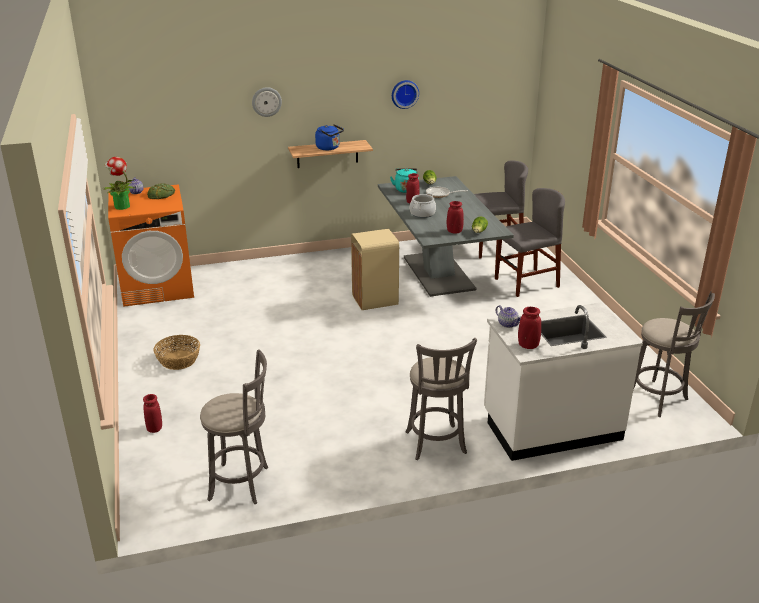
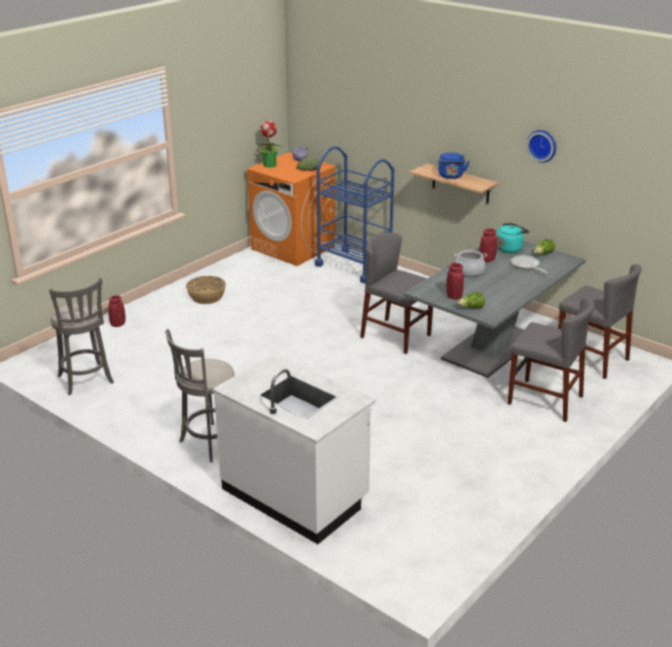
camera: 55 degrees right, 0 degrees up
(237, 274) = (354, 266): none -> blue cart
(266, 101) = (413, 112): wall clock -> none
(374, 300) = (396, 336): beige trash can -> grey chair
(508, 324) = (273, 365): teapot -> none
(528, 346) = (245, 384): red vase -> none
(659, 400) = (415, 549): grey stool -> none

